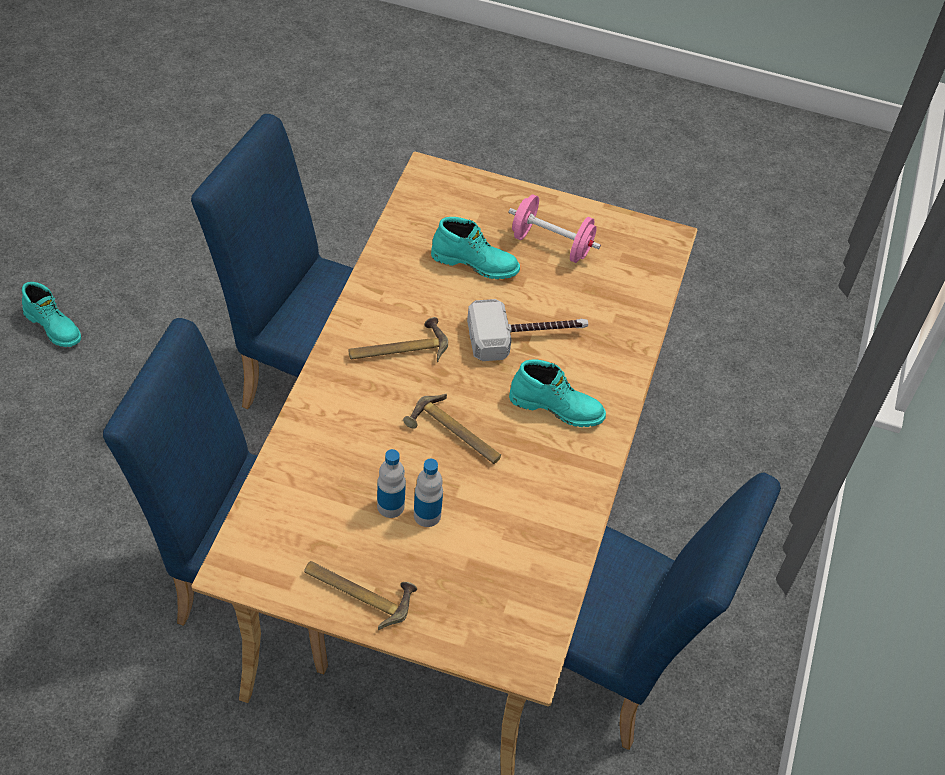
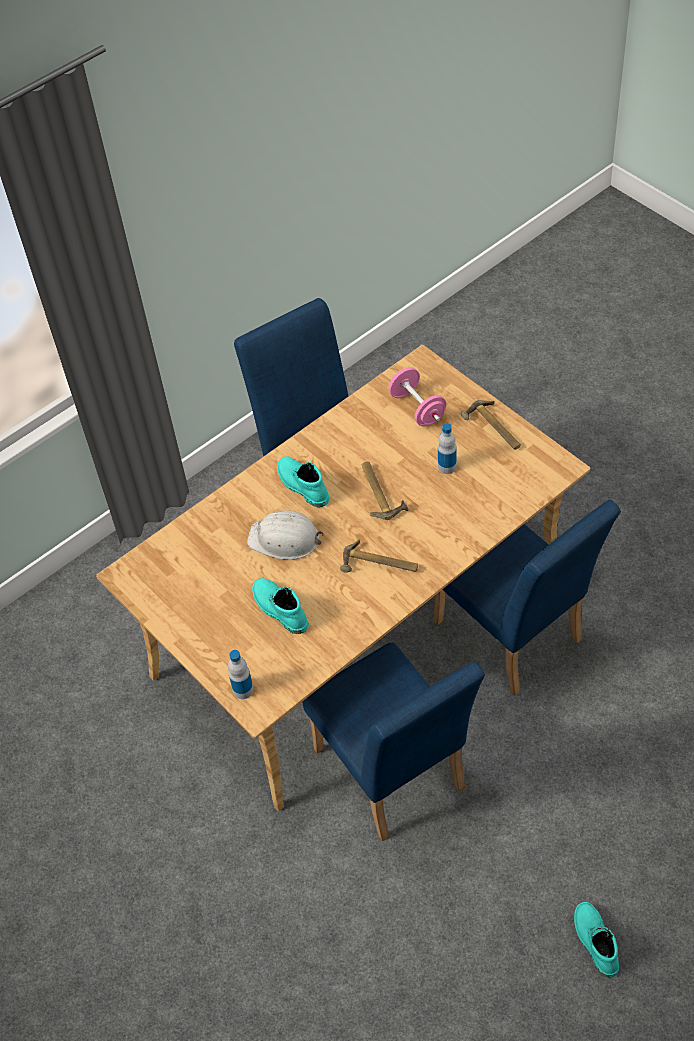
camera: 140 degrees left, 0 degrees up
(427, 515) = (428, 453): bottle -> bottle (243, 690)
(527, 336) = (284, 539): hammer -> white hard hat
(551, 244) = (212, 602): pink dumbbell -> pink dumbbell (417, 408)

